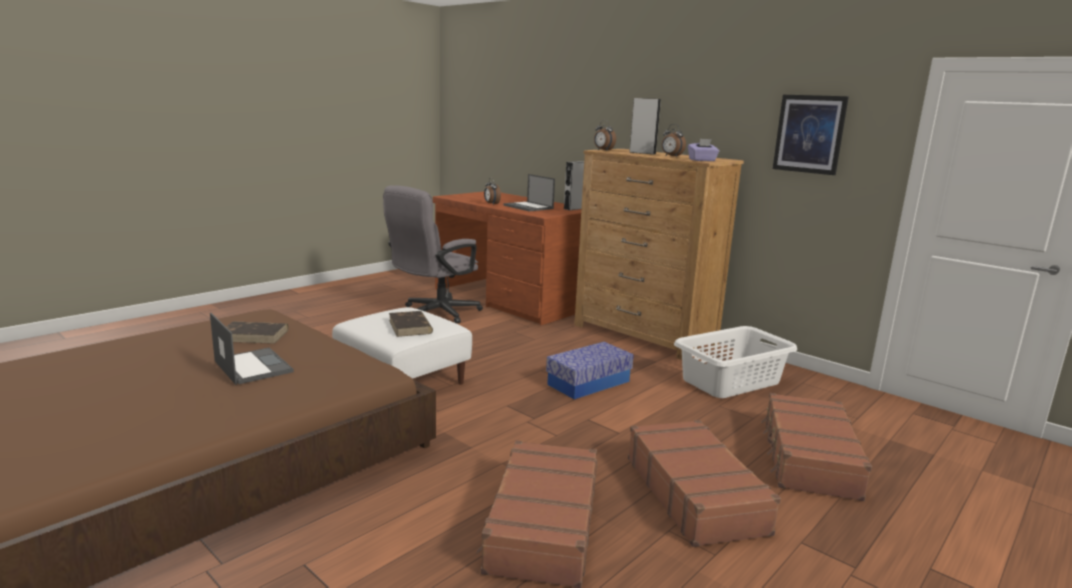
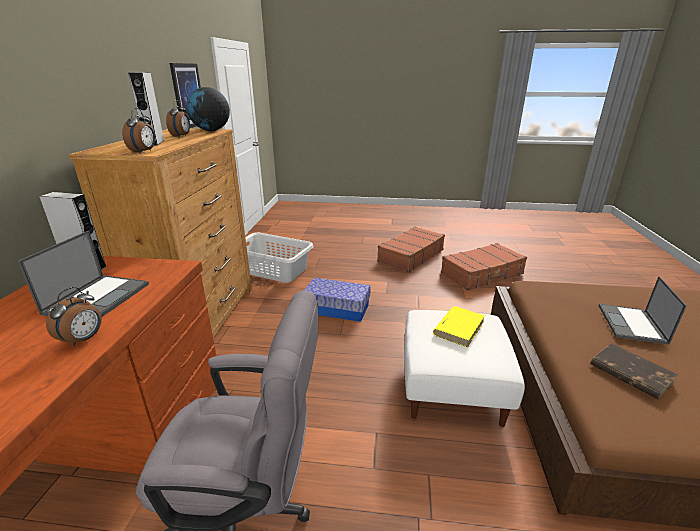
camera: 125 degrees left, 10 degrees up
(410, 327) = (459, 328): brown book -> yellow book
(702, 160) = (211, 130): purple tissue box -> globe
(808, 458) = (345, 243): brown suitcase -> none

